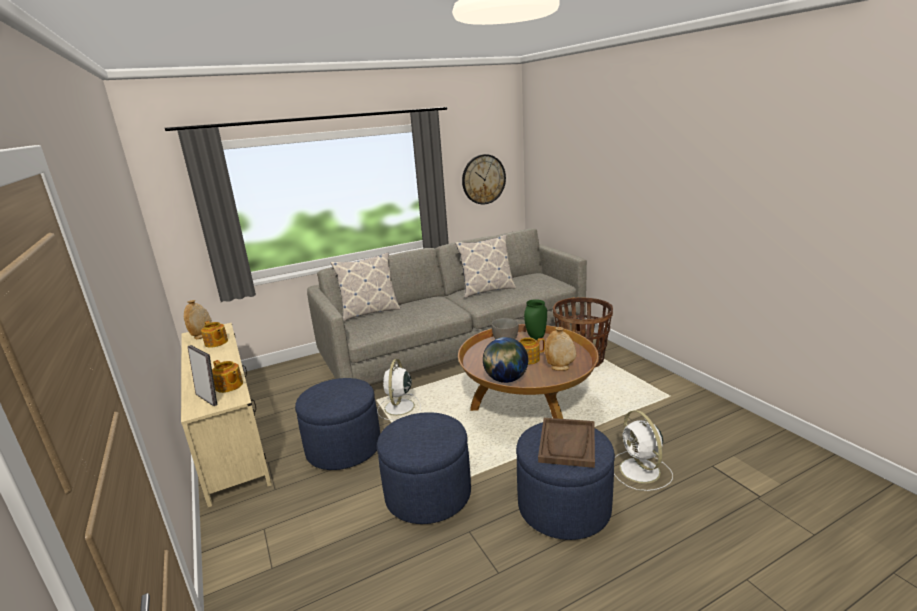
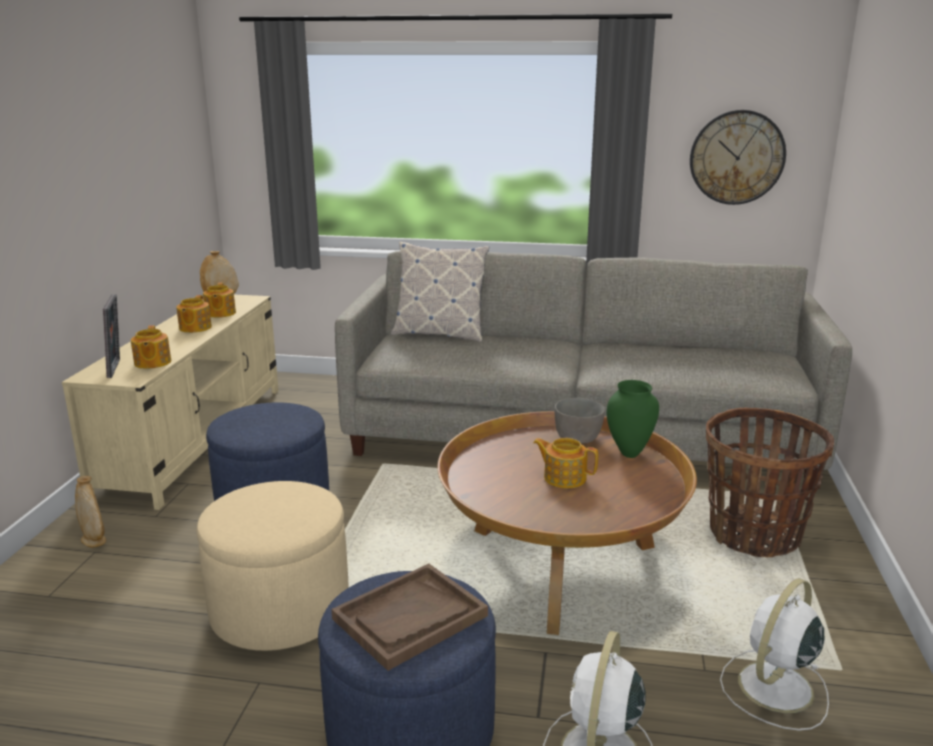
camera: 35 degrees right, 0 degrees up
(215, 357) = (194, 328): none -> teapot
(399, 408) = (394, 486): white fan -> white fan (774, 688)
(428, 494) = (280, 609): blue ottoman -> beige ottoman
(487, 290) = (645, 354): pillow -> none
(505, 379) = (485, 492): globe -> none
(560, 368) = (591, 511): beige vase -> beige vase (93, 541)

